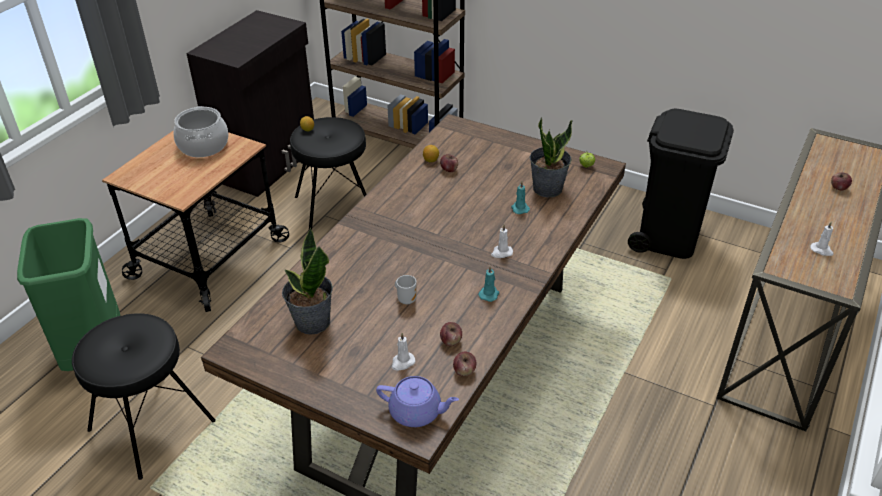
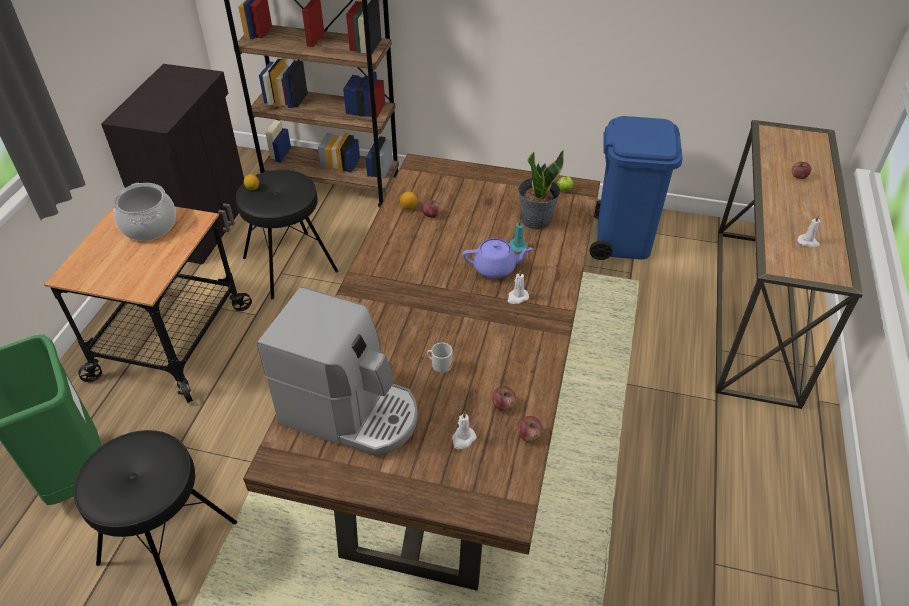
camera: 15 degrees left, 5 degrees up
(312, 322) = (351, 412): potted plant -> coffee machine
(416, 412) = (498, 492): purple teapot -> purple teapot (495, 268)
(489, 294) = (522, 345): turquoise candle -> none
(668, 236) = (622, 239): black trash can -> blue trash can

